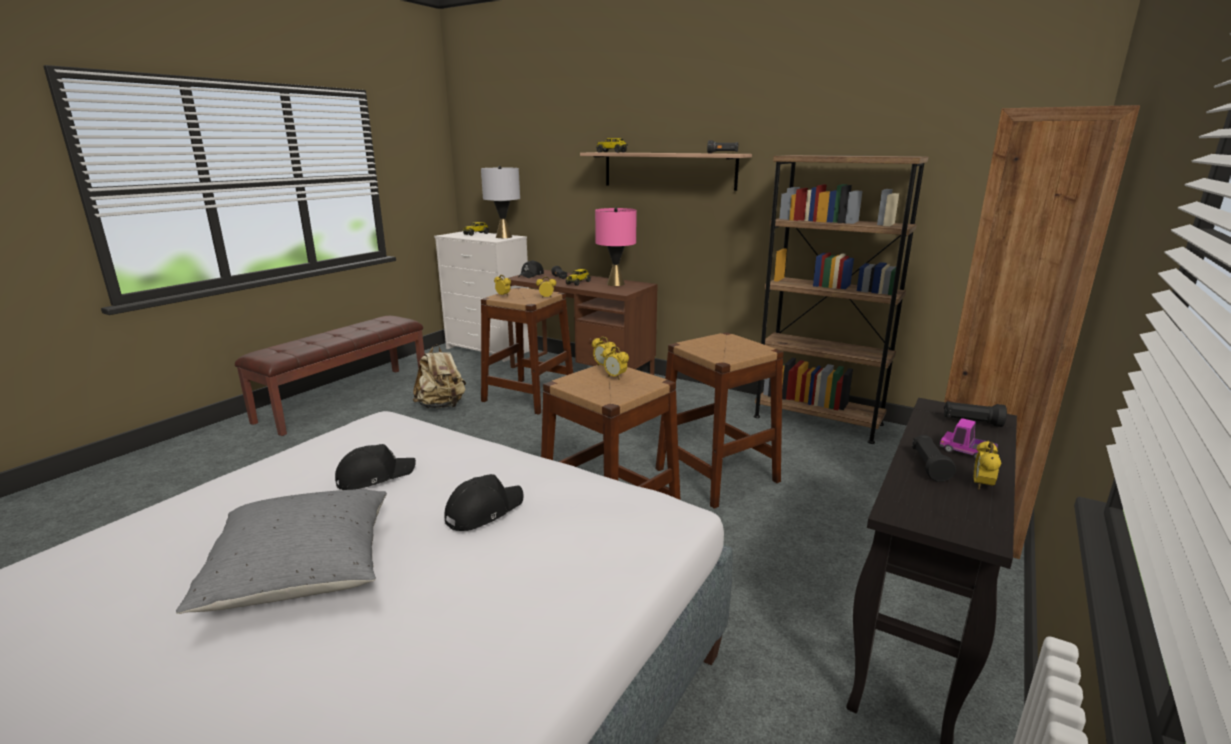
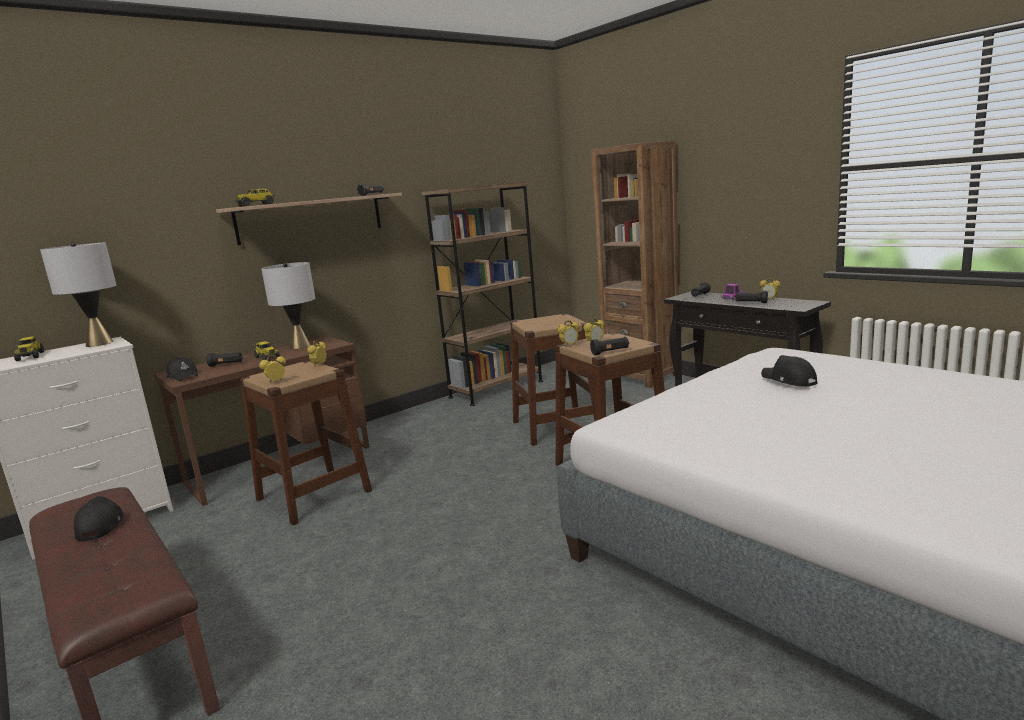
camera: 70 degrees left, 5 degrees down
(302, 573) = (876, 418): grey pillow -> none
(374, 476) = (732, 414): black cap -> black cap (100, 526)
(442, 406) = (275, 553): beige backpack -> none
(570, 386) = (610, 352): none -> black flashlight
(615, 284) = (300, 346): pink table lamp -> grey table lamp

